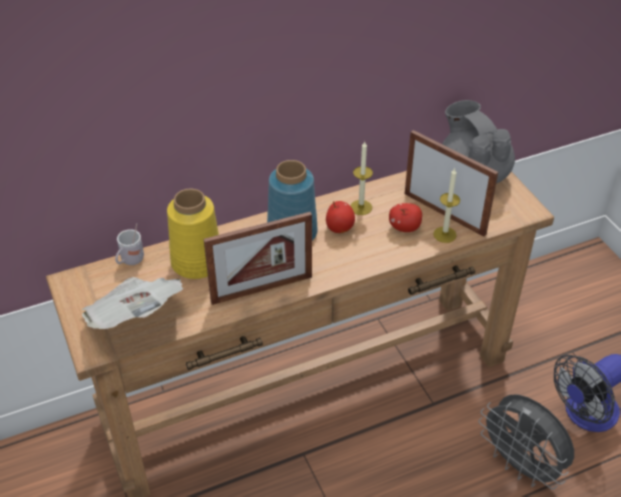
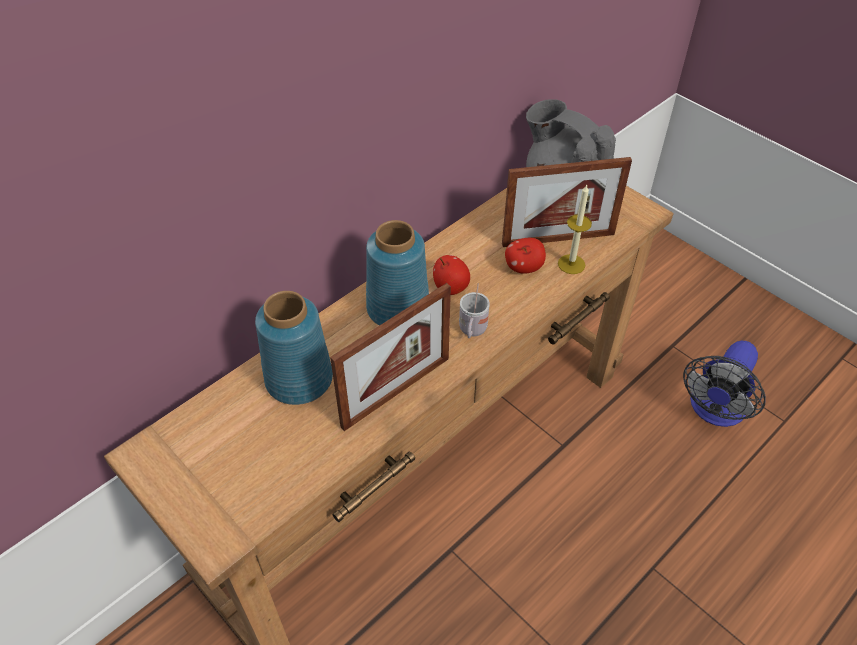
camera: 20 degrees left, 5 degrees up
(130, 261) = (211, 402): white mug -> white mug (472, 331)
(135, 318) = (253, 479): newspaper -> none
(198, 262) = (300, 379): yellow vase -> blue vase
(361, 207) = (462, 255): candle -> none
(444, 213) = (558, 239): picture frame -> picture frame turned 150 degrees clockwise
(521, 466) = (679, 487): grey fan -> none

